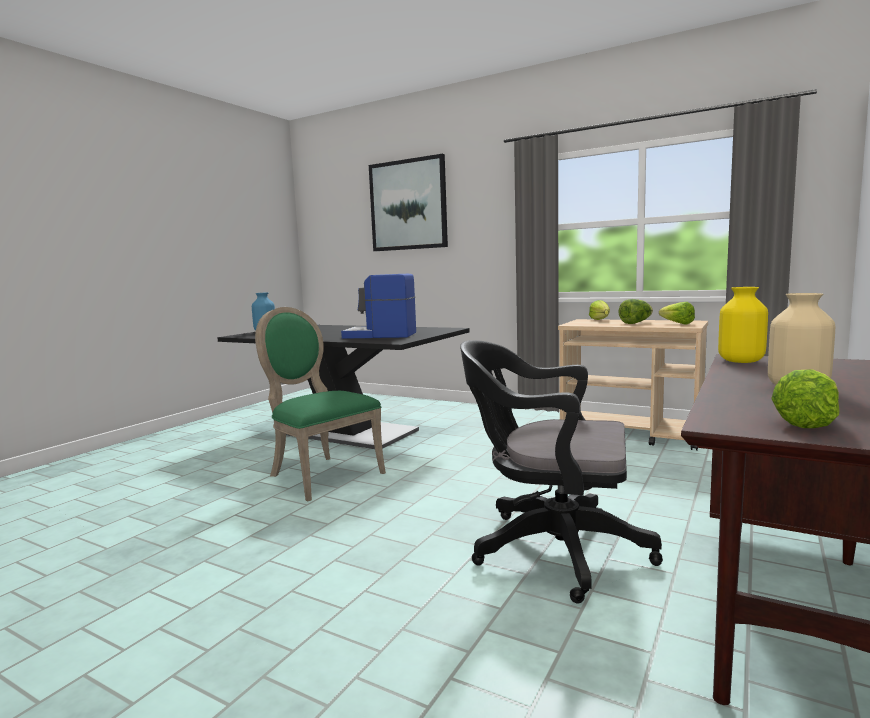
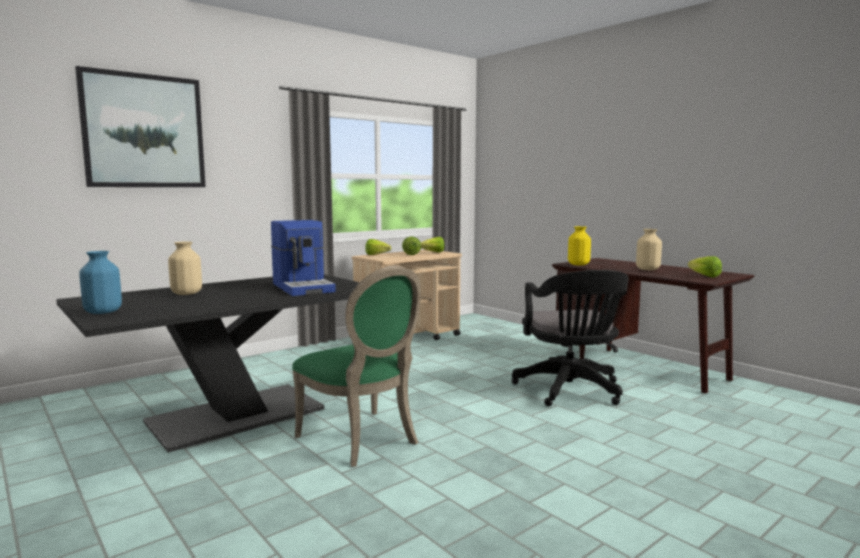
camera: 70 degrees left, 0 degrees up
(321, 475) = (362, 440): green chair -> green chair turned 105 degrees counterclockwise
(334, 329) = (186, 293): none -> beige vase
(380, 335) = (304, 287): coffee machine -> coffee machine turned 60 degrees counterclockwise
(550, 549) = (570, 391): black office chair -> black office chair turned 45 degrees counterclockwise

